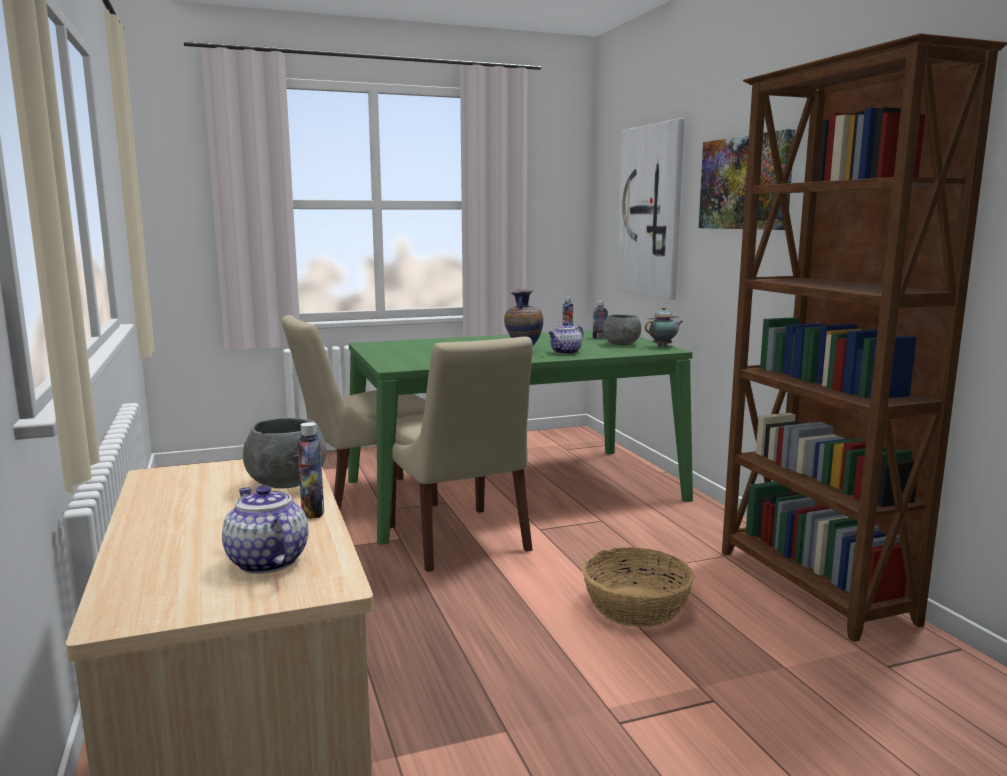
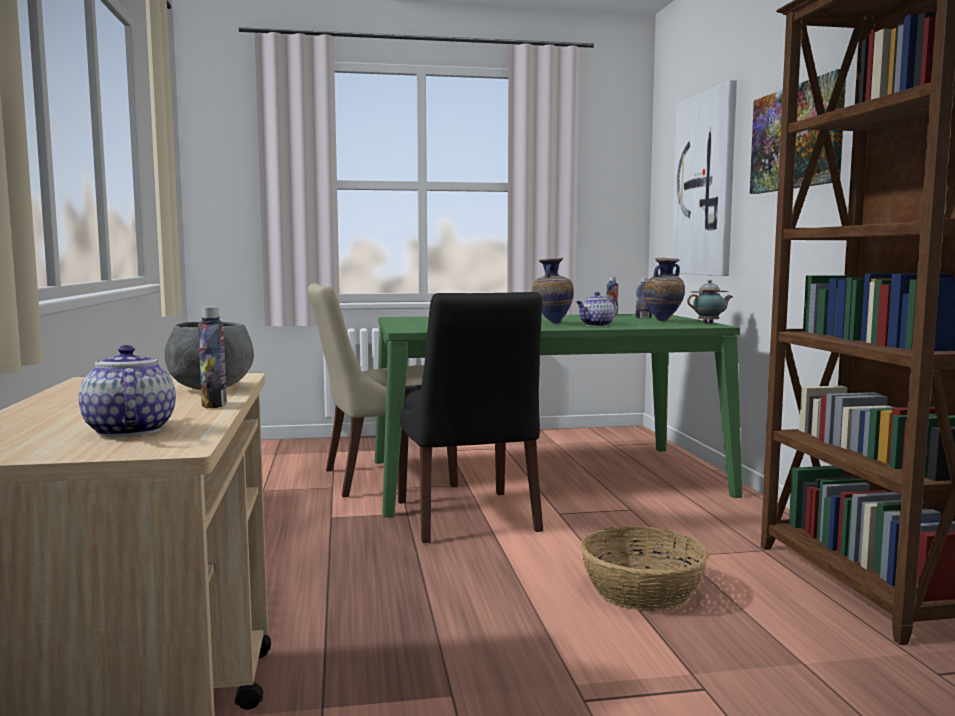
camera: 10 degrees right, 5 degrees down
(459, 541) = (467, 518): beige chair -> black chair
(621, 344) = (663, 321): grey bowl -> vase

